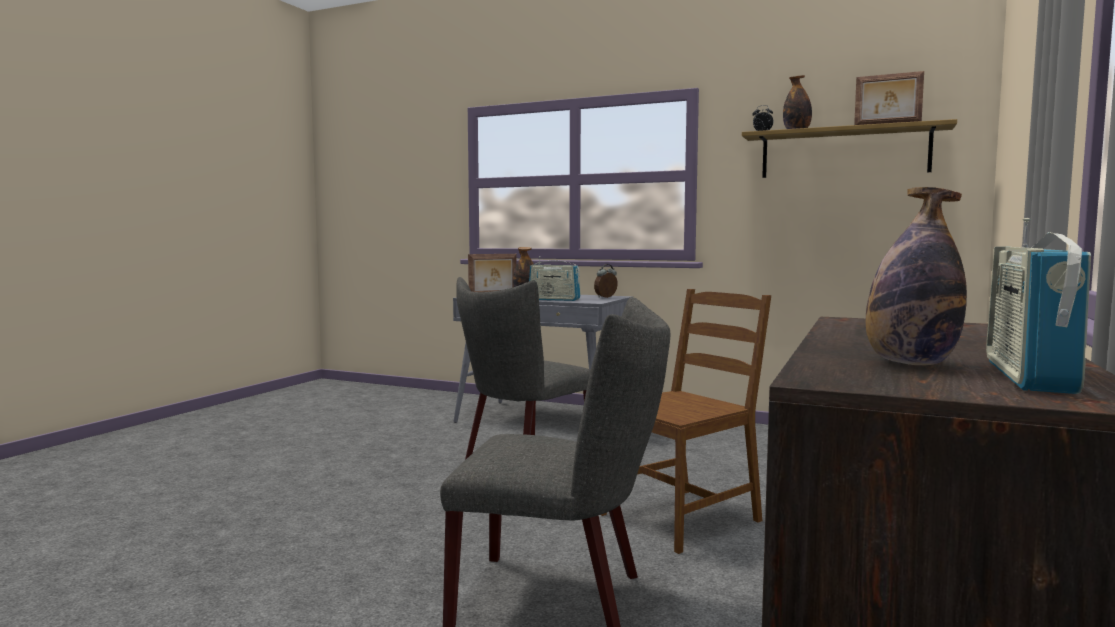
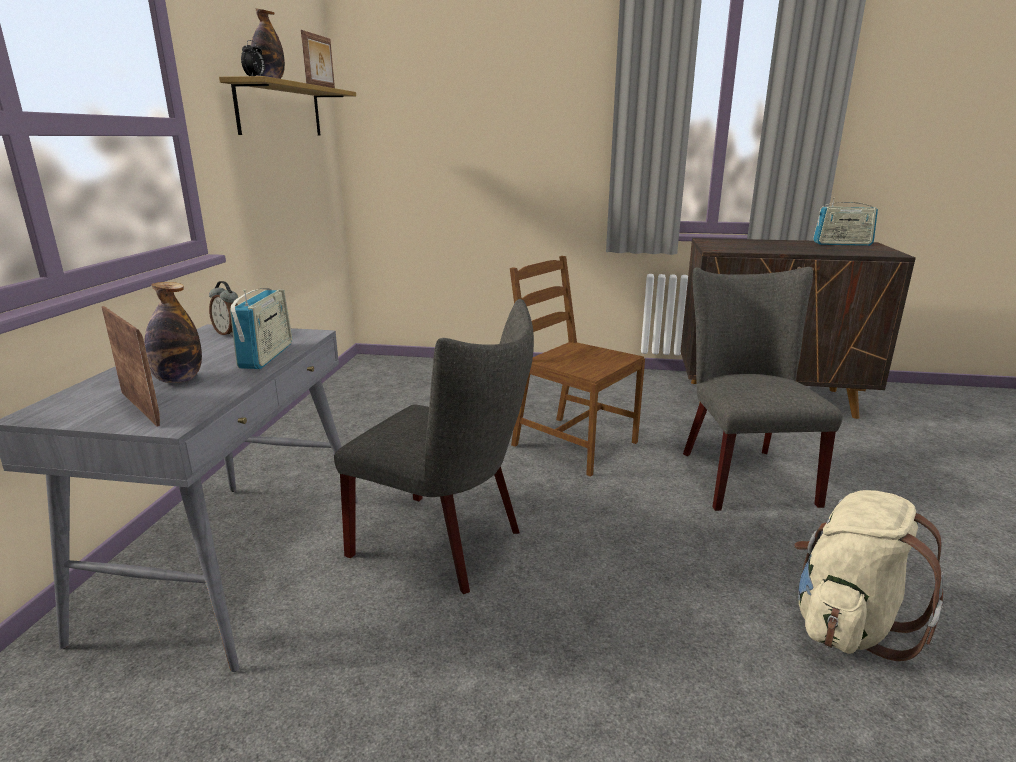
camera: 105 degrees left, 15 degrees up
(289, 563) = (847, 624): none -> beige backpack
(910, 363) = (843, 249): bottle -> none

